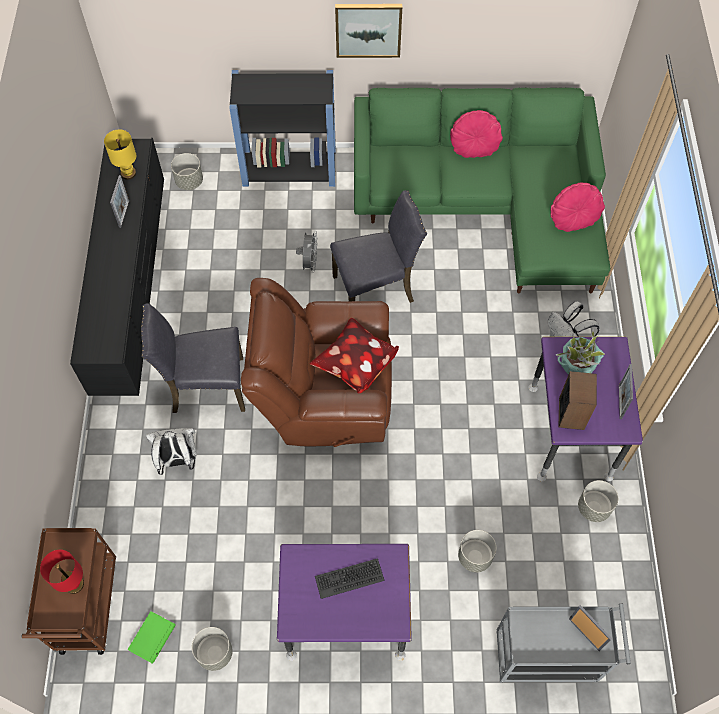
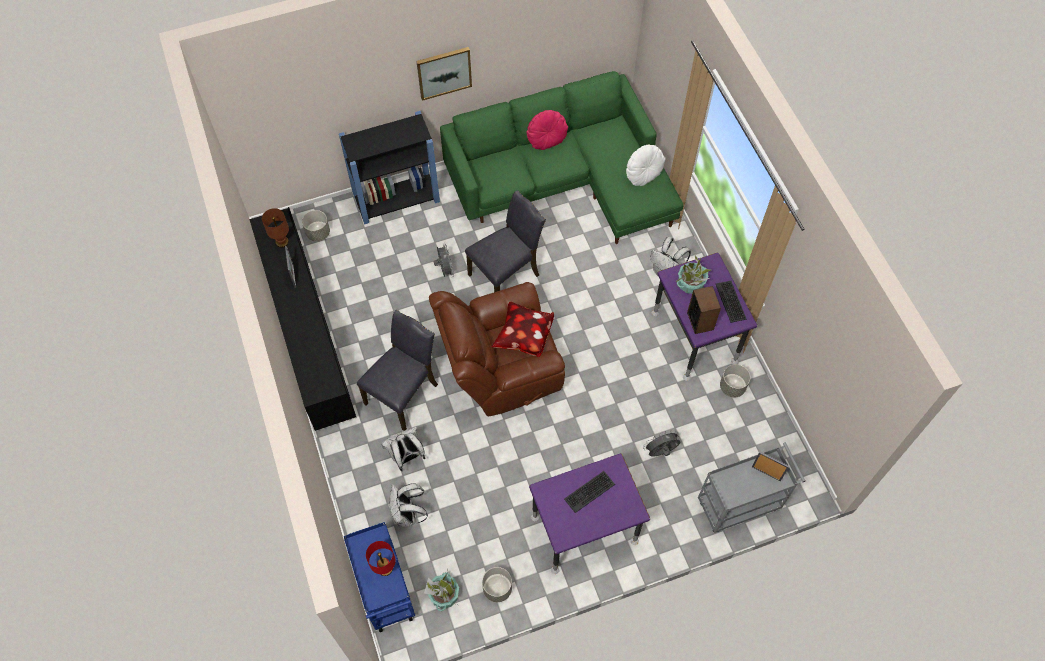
camera: 20 degrees left, 0 degrees up
(88, 610) = (386, 593): brown cart -> blue cart
(128, 173) = (282, 242): yellow table lamp -> brown table lamp
(151, 527) = (407, 515): none -> white backpack
(151, 637) = (444, 594): green book -> potted plant
(205, 386) = (404, 393): grey chair -> grey chair turned 150 degrees clockwise
(474, 557) = (660, 452): grey planter -> grey fan
(572, 222) = (643, 176): pink pillow -> white pillow
(620, 402) = (731, 301): picture frame -> keyboard

